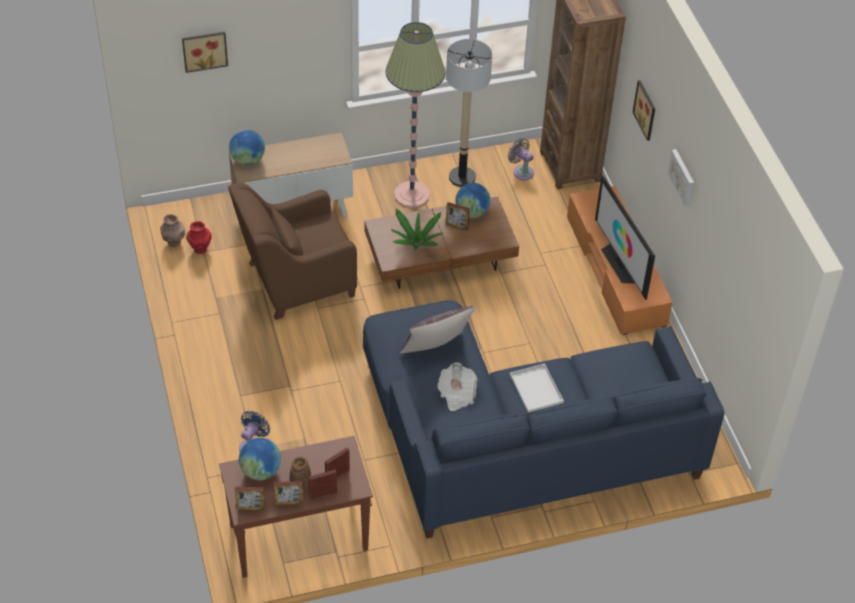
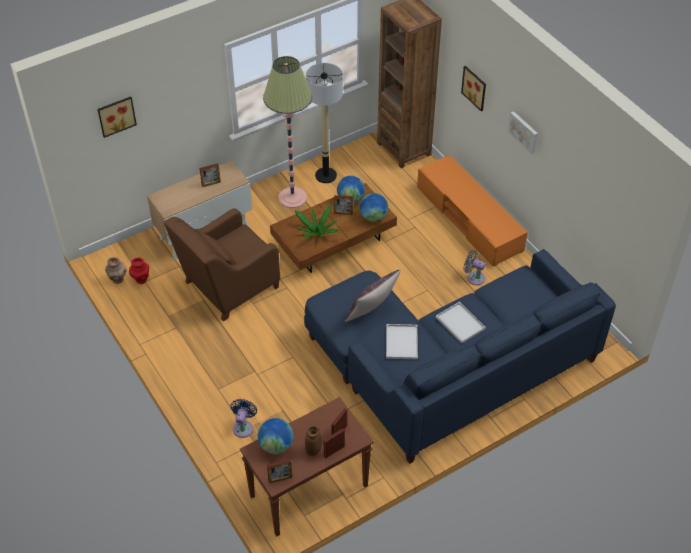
camera: 15 degrees left, 0 degrees up
(247, 160) = (165, 199): globe -> globe (373, 217)
(289, 503) = (309, 466): picture frame -> picture frame (211, 184)
(456, 394) = (402, 343): newspaper -> white tray
(521, 171) = (369, 161): grey fan -> grey fan (474, 277)
(620, 263) = (477, 212): television -> none

